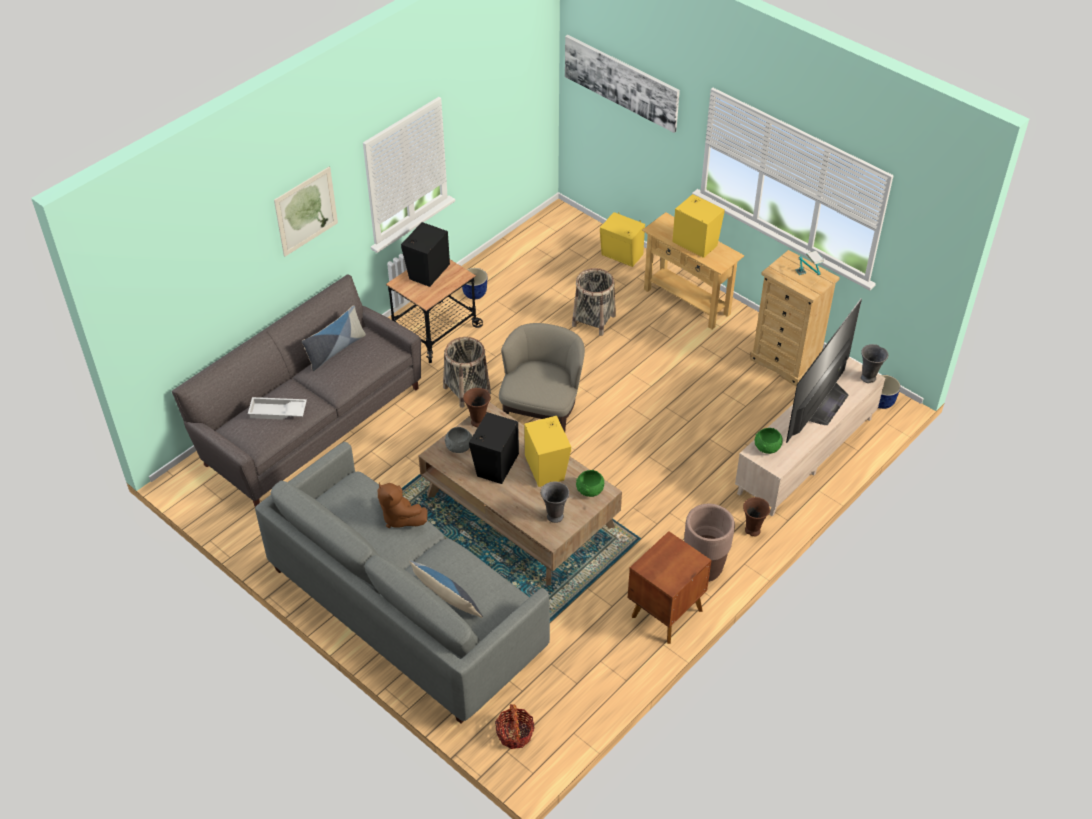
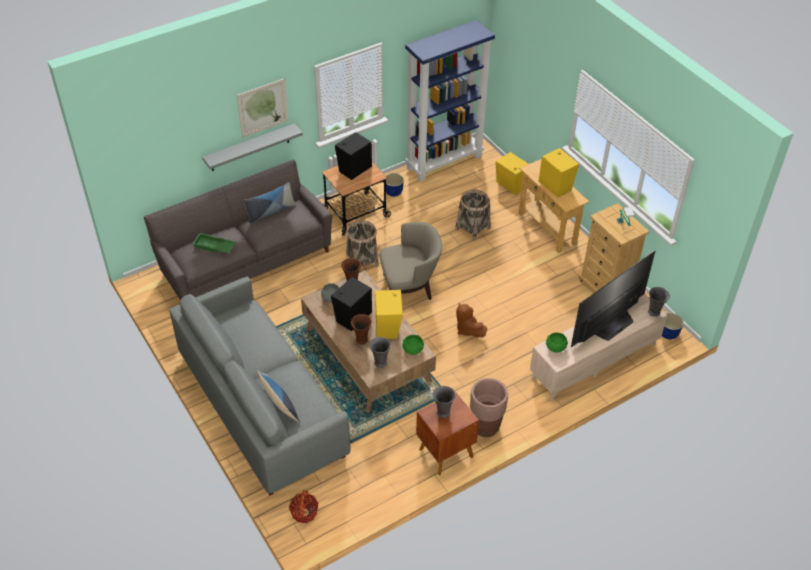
camera: 15 degrees right, 0 degrees up
(277, 412) = (214, 247): white tray -> green tray
(294, 269) = (250, 147): none -> grey shelf
(400, 517) = (269, 339): brown plush toy -> brown plush toy (468, 329)
(525, 241) = (444, 161): none -> blue bookcase
(542, 413) = (409, 288): beige armchair -> beige armchair turned 45 degrees clockwise
(621, 82) = (525, 55): picture -> none
(663, 561) = (442, 413): none -> grey vase
(752, 531) = (532, 407): brown vase -> brown vase (361, 340)

